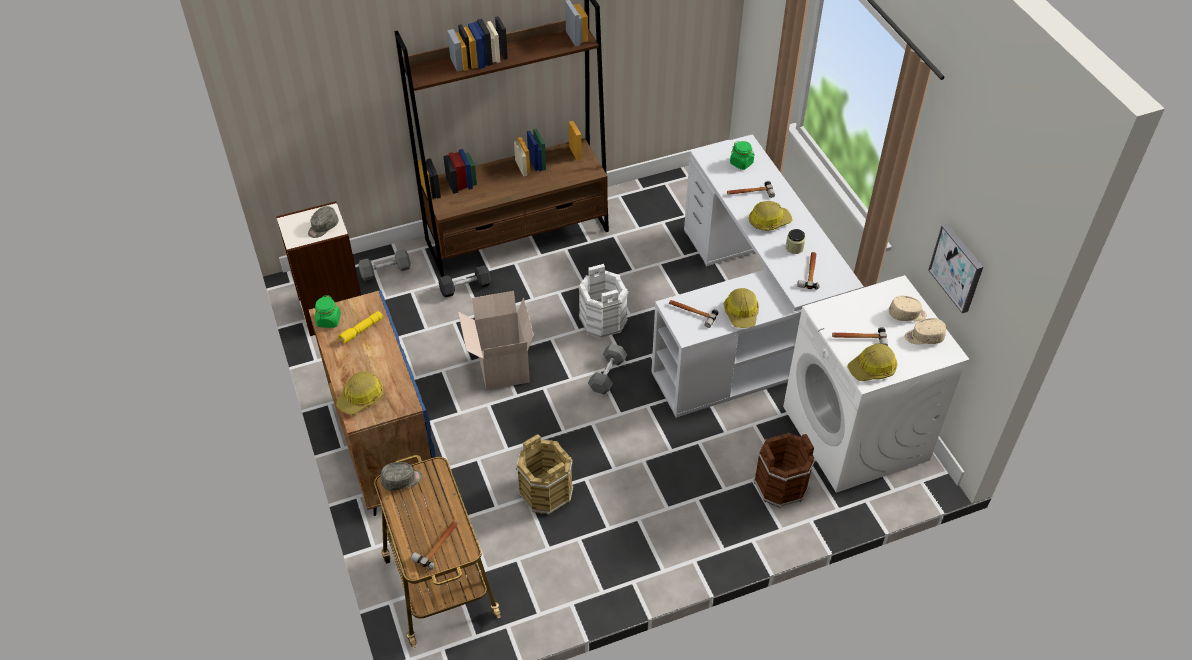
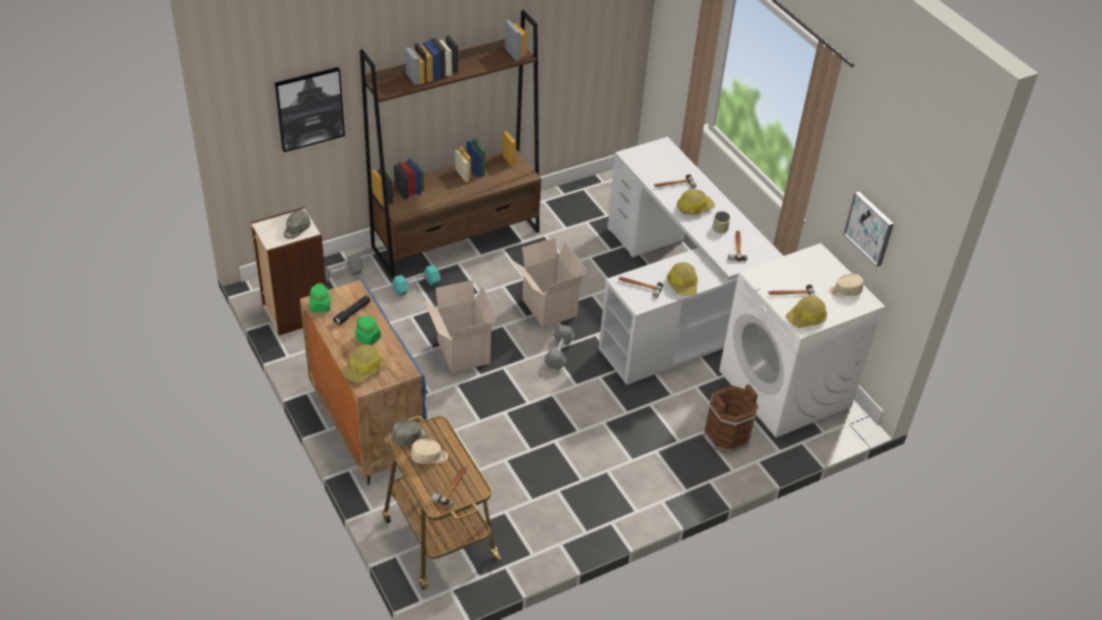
camera: 10 degrees left, 5 degrees down
(342, 94) = (309, 108): none -> picture
(361, 331) = (352, 313): yellow flashlight -> black flashlight
(465, 287) = (416, 286): grey dumbbell -> turquoise dumbbell
(545, 492) = (520, 454): brown bucket -> none
(603, 320) = (547, 308): white bucket -> cardboard box
(741, 163) = (662, 161): green jar -> green jar (368, 338)
(907, 314) = (828, 274): beige cap -> beige cap (429, 456)

